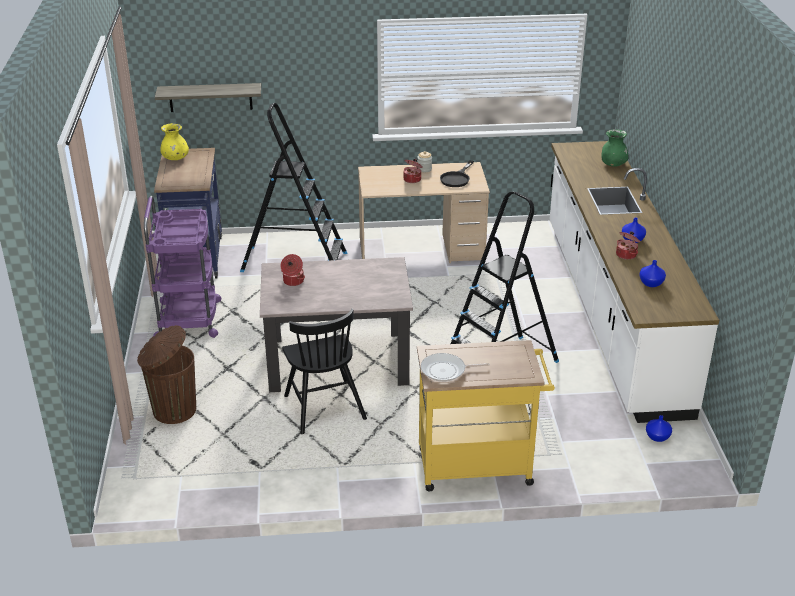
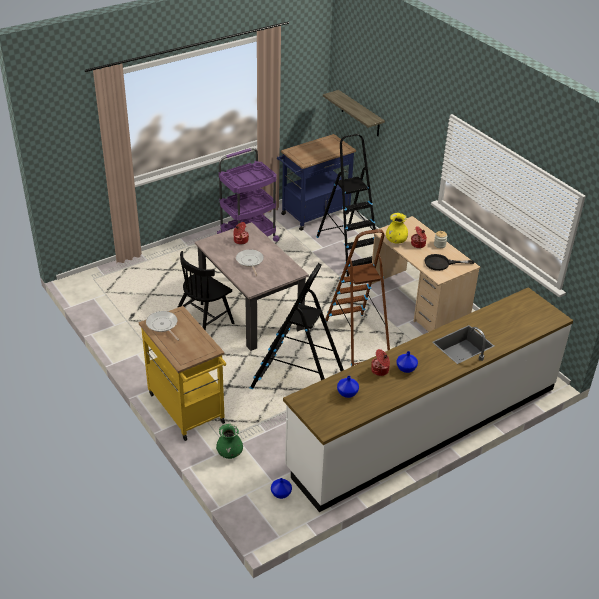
camera: 60 degrees right, 5 degrees up
(173, 411) = (158, 268): brown trash can -> none
(175, 158) = (326, 142): yellow vase -> yellow vase (396, 241)
(343, 287) = (250, 261): none -> frying pan
(455, 309) = (356, 343): none -> brown step ladder
(613, 164) = (525, 329): green vase -> green vase (230, 453)

